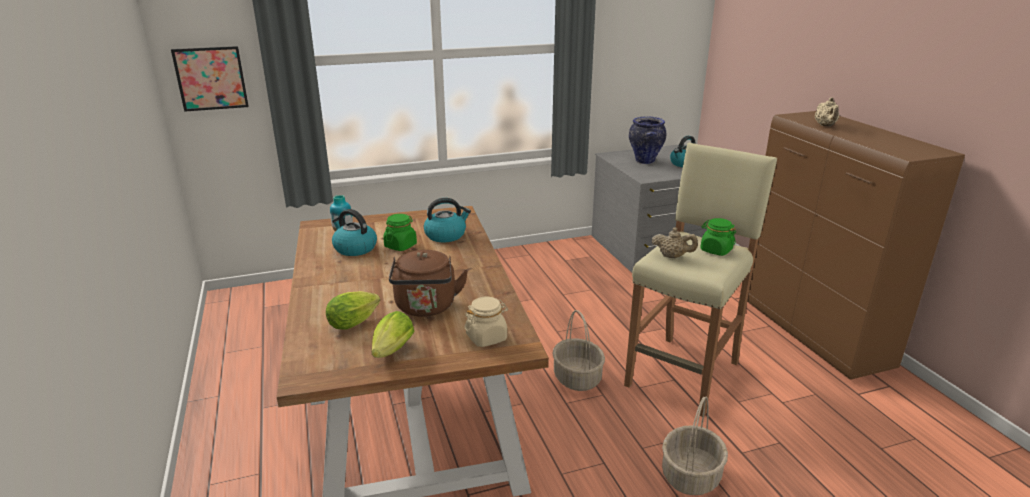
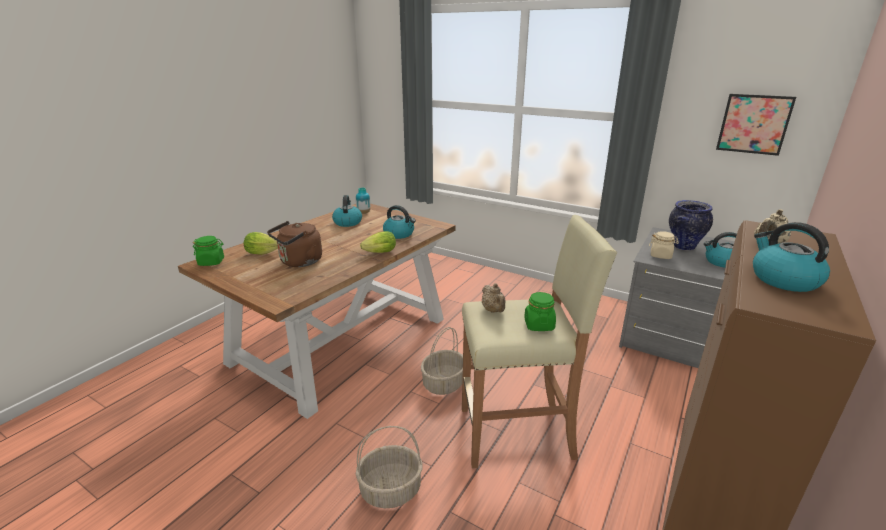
camera: 50 degrees right, 0 degrees up
(211, 78) = (383, 107): picture -> picture (754, 124)
(391, 352) = (240, 272): lettuce -> lettuce (378, 253)
(400, 246) = (367, 230): green jar -> green jar (211, 262)
(486, 337) = (281, 289): beige jar -> beige jar (661, 255)
(880, 141) = (783, 279): none -> kettle

